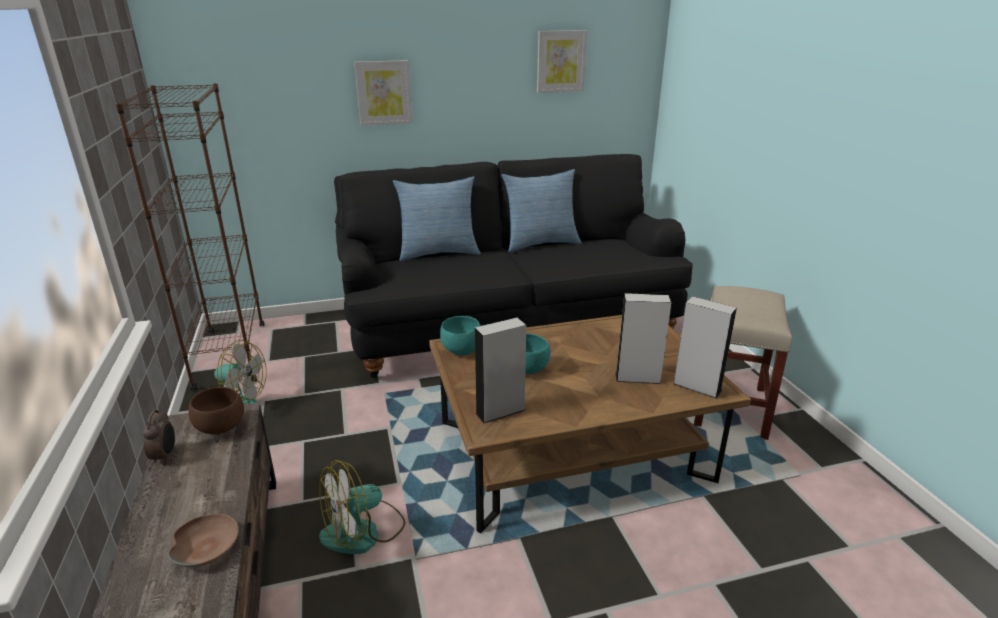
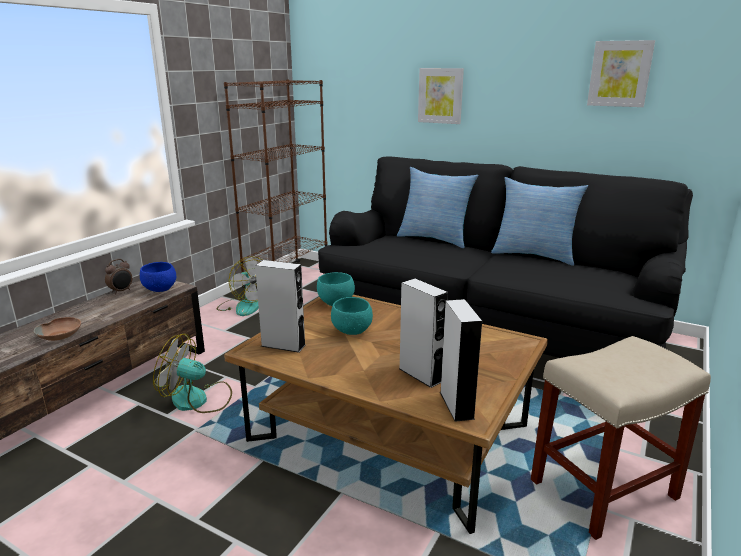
camera: 45 degrees right, 5 degrees down
(222, 428) = (161, 290): brown bowl -> blue bowl

